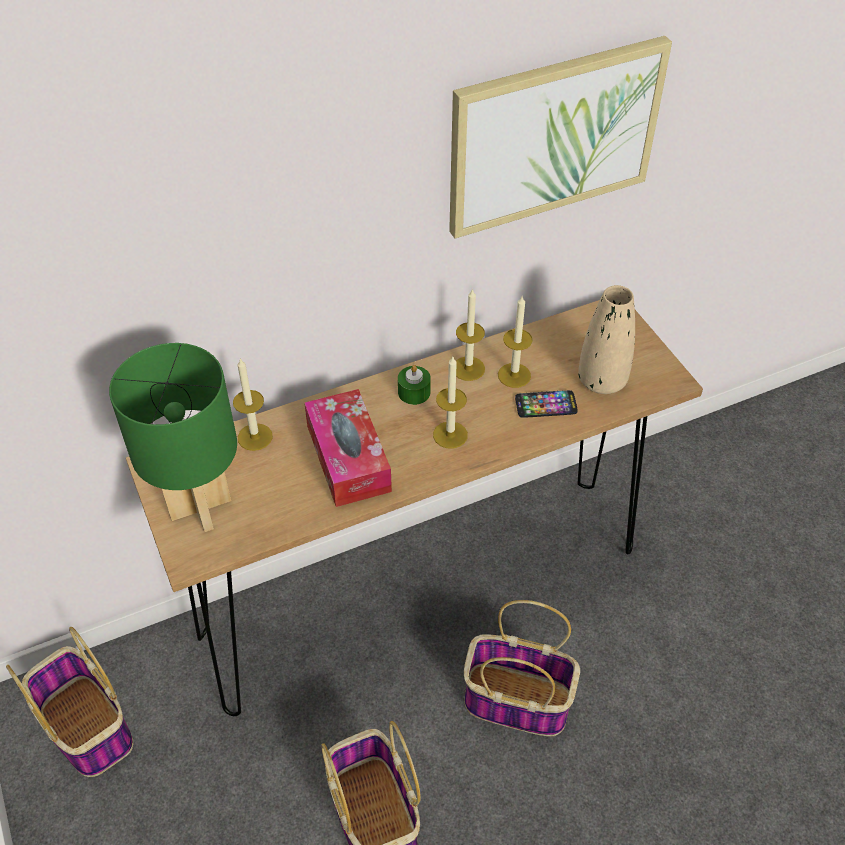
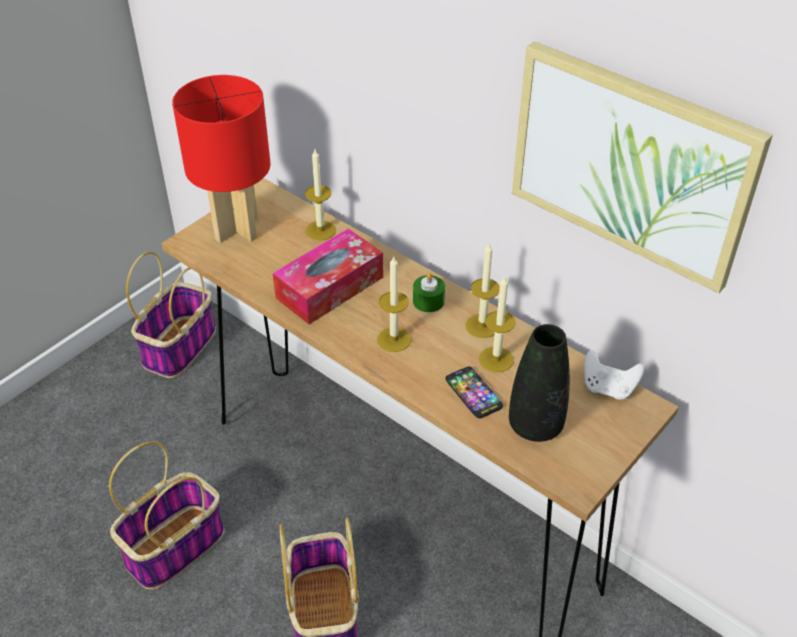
camera: 65 degrees right, 5 degrees down
(201, 506) = (238, 229): green table lamp -> red table lamp
(583, 322) = (608, 388): none -> white game controller
(602, 381) = (535, 426): beige vase -> black vase

